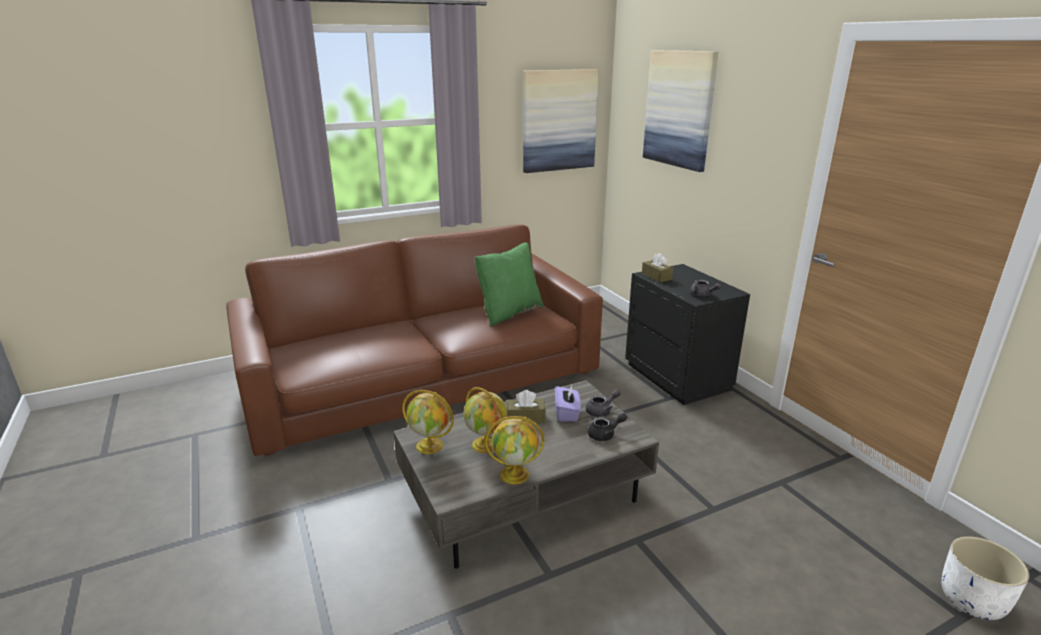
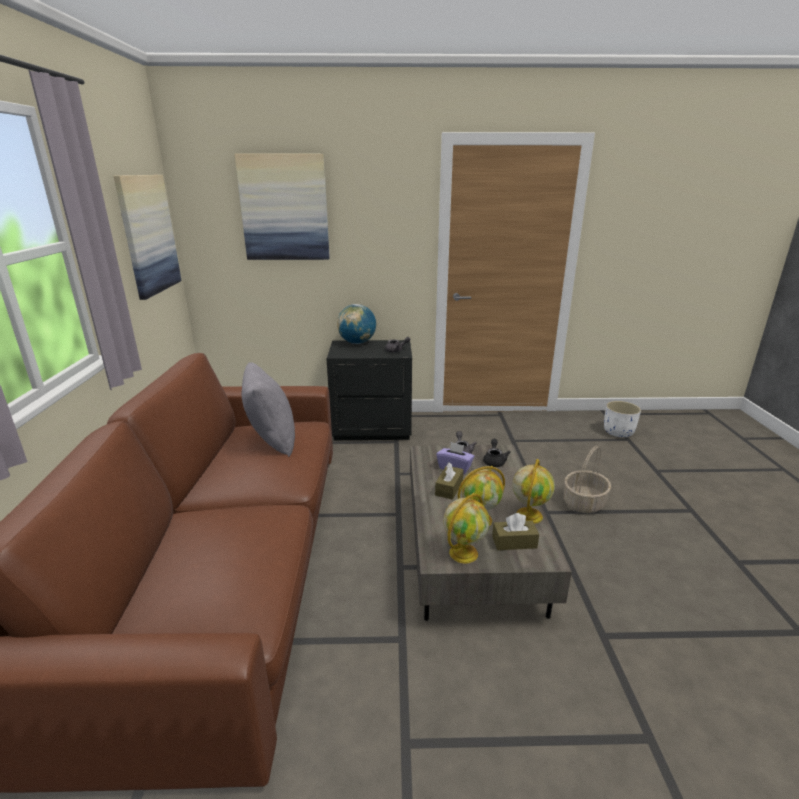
camera: 65 degrees left, 0 degrees up
(509, 313) = (271, 440): green pillow -> grey pillow
(656, 276) = (345, 353): brown tissue box -> brown tissue box (514, 542)
(691, 574) = (583, 503): none -> basket
(694, 274) = (357, 343): none -> globe

